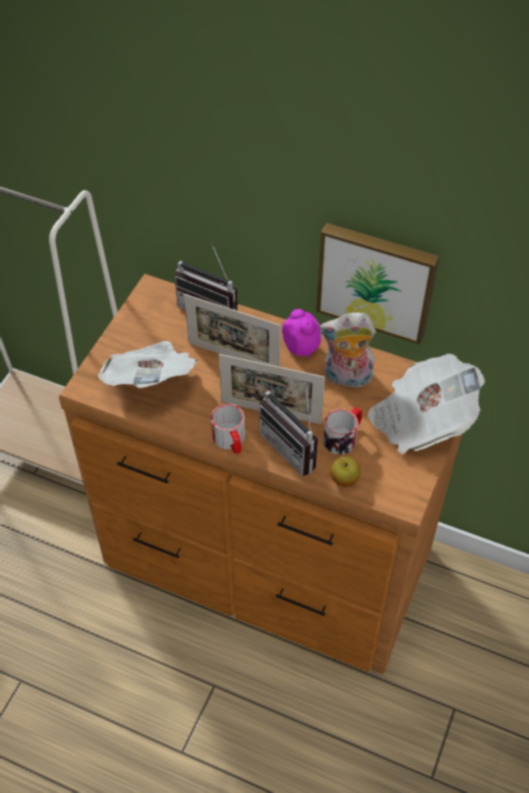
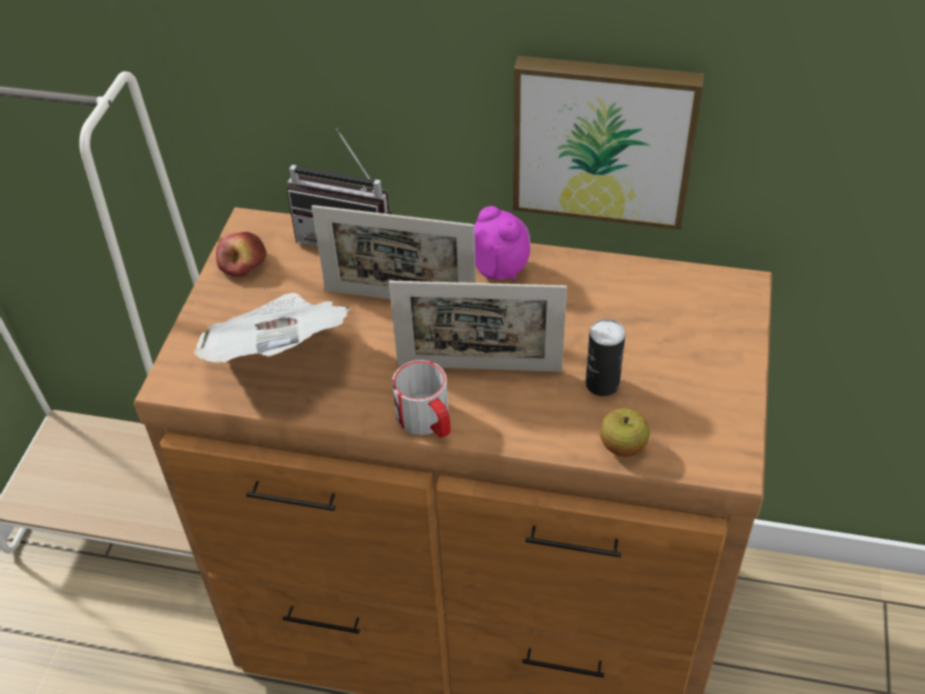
camera: 10 degrees left, 5 degrees down
(142, 315) = (243, 264): none -> apple
(294, 447) = (530, 412): radio -> none
(343, 437) = (602, 384): mug -> can
(346, 378) = (580, 300): plush toy -> none
(421, 420) = (710, 339): newspaper -> none

